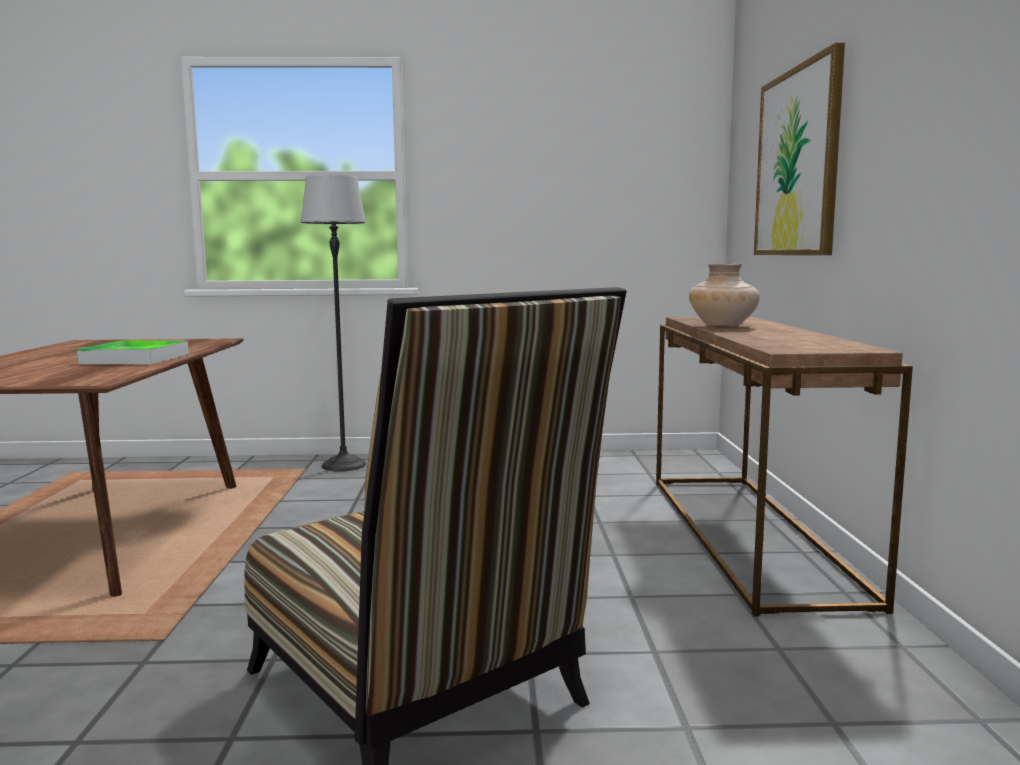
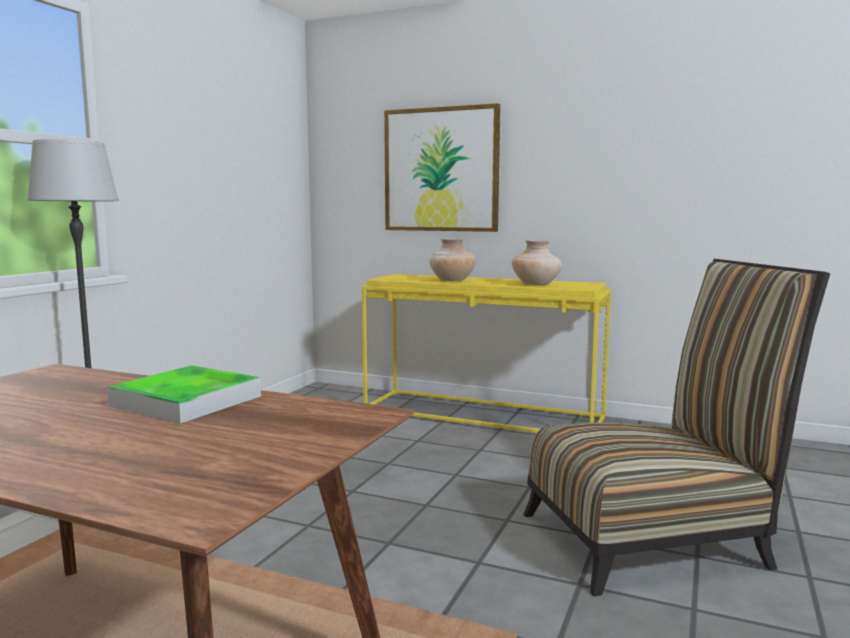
camera: 65 degrees left, 0 degrees up
(751, 535) = (484, 414): brown console table -> yellow console table
(768, 340) = (536, 285): none -> beige vase

